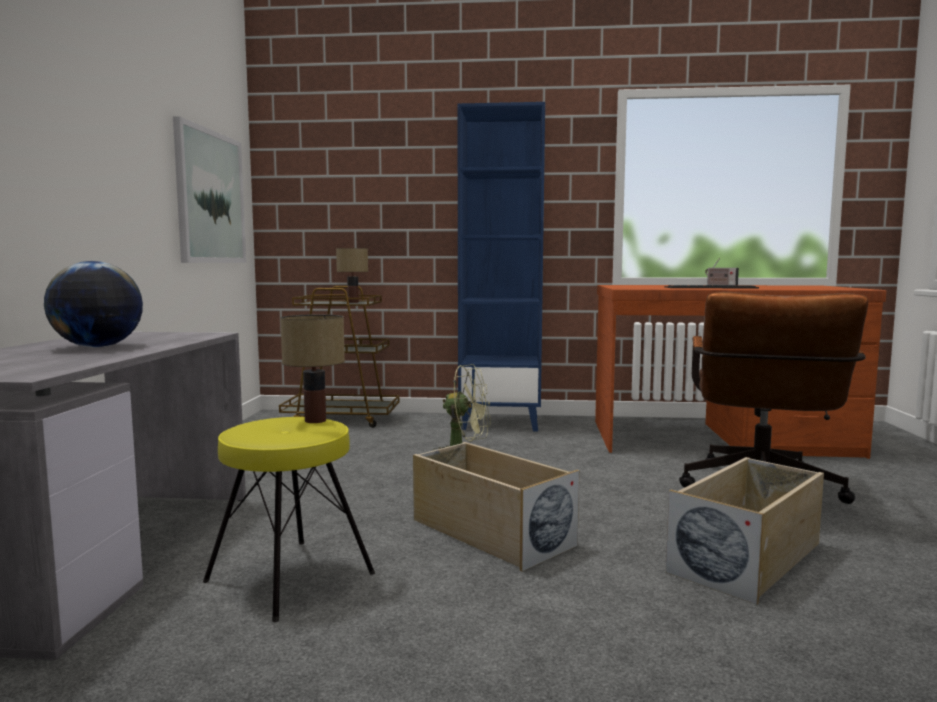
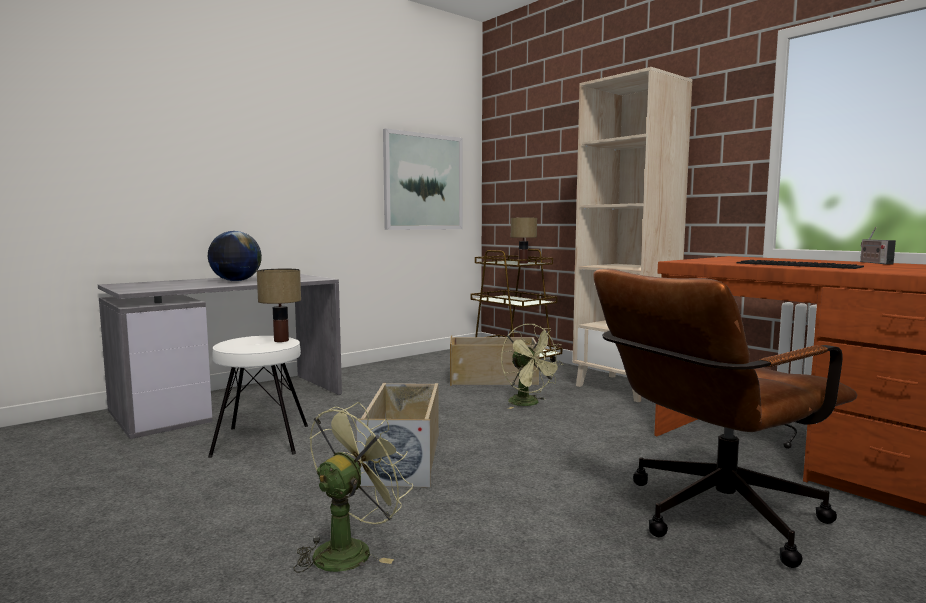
camera: 45 degrees right, 0 degrees up
(290, 578) = (260, 440): yellow stool -> white stool
(501, 423) = (625, 388): blue bookcase -> beige bookcase
(660, 618) = (350, 549): none -> green fan
(747, 558) = (524, 552): beige storage box -> beige storage box (494, 379)

